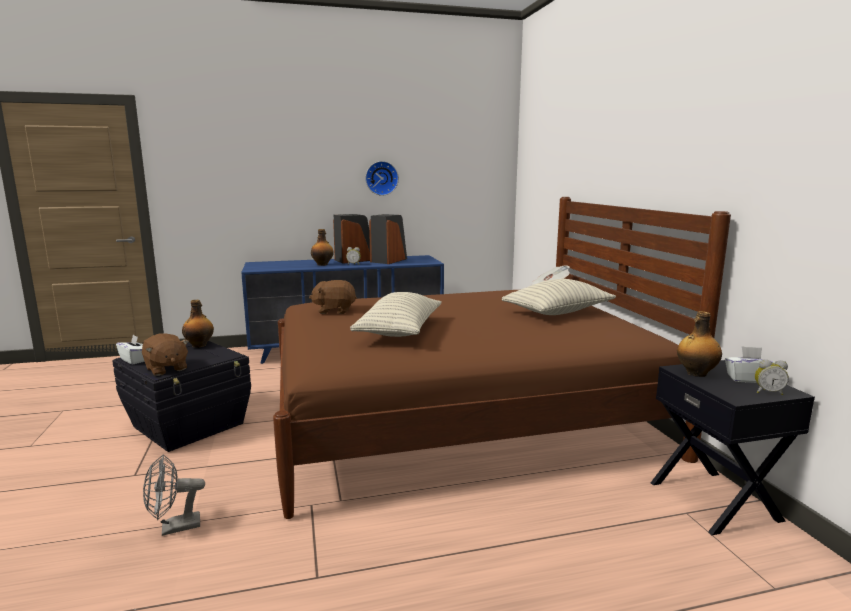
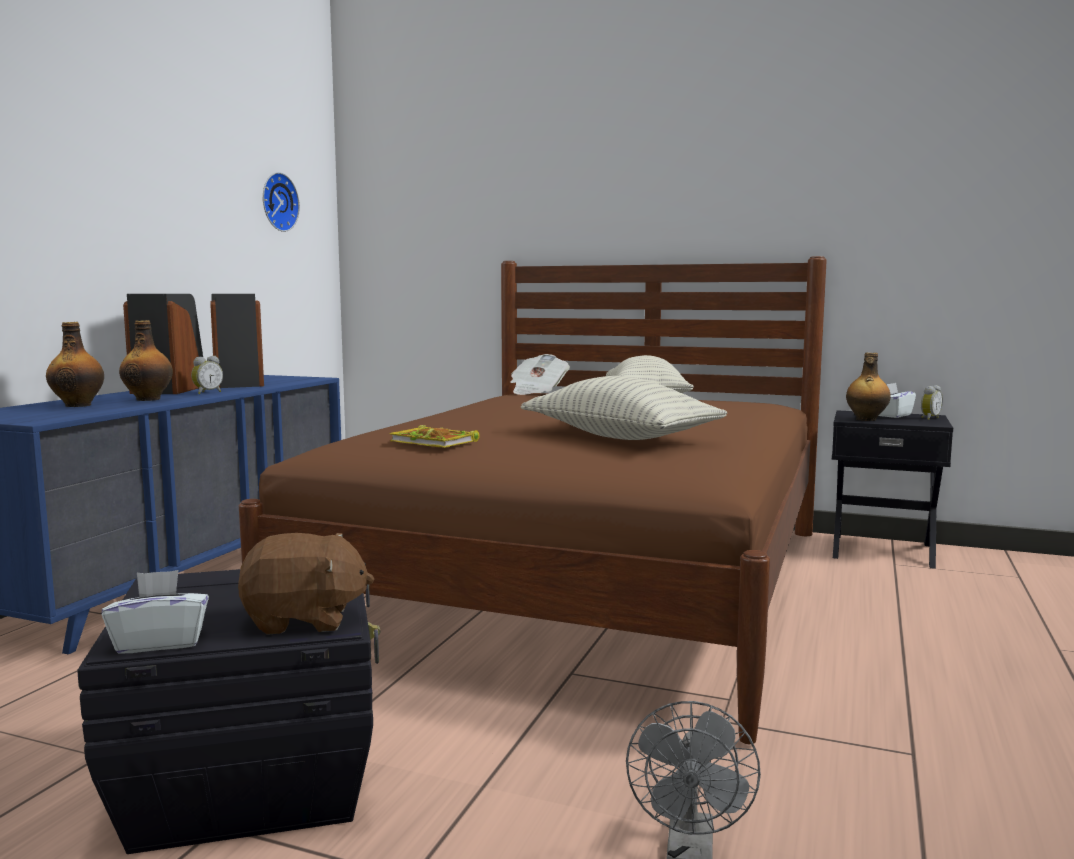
camera: 55 degrees left, 5 degrees down
(200, 345) = (198, 582): bottle -> bottle (78, 405)
(334, 310) = (436, 442): brown plush toy -> book
(381, 178) = (174, 225): wall clock -> wall clock (277, 202)

